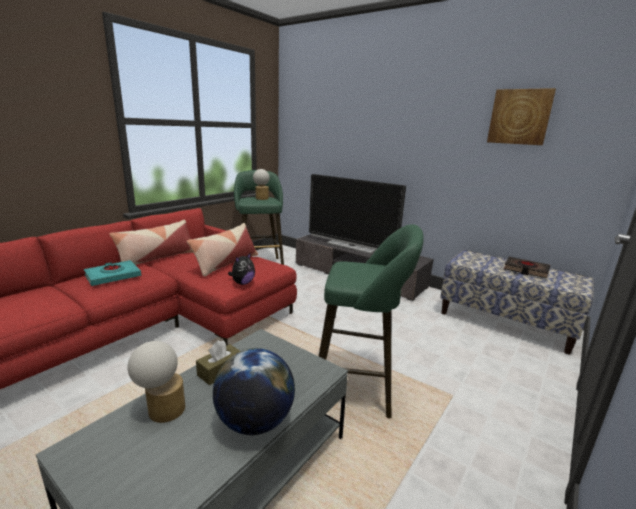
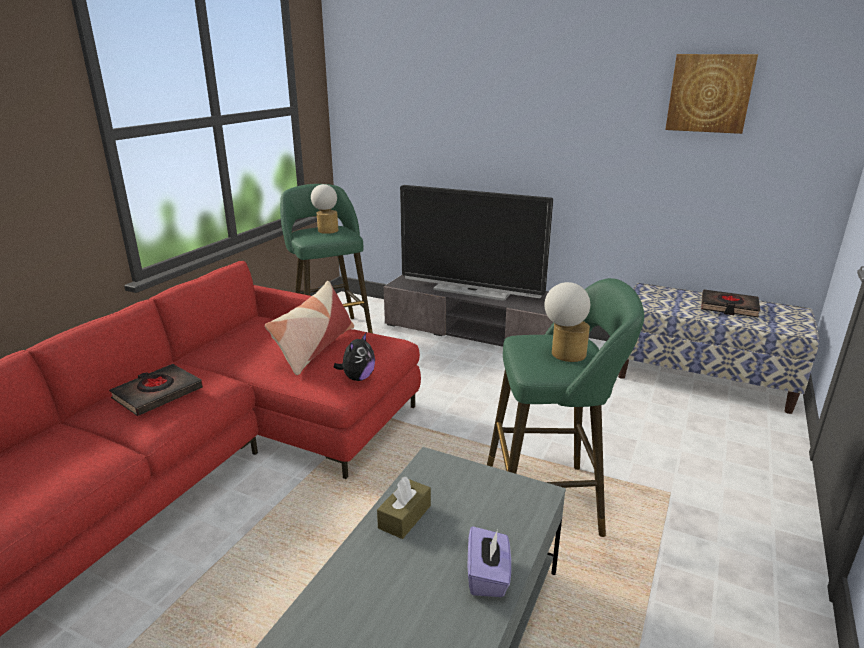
camera: 10 degrees left, 5 degrees up
(113, 276) = (157, 394): turquoise book -> black book
(157, 258) = (201, 352): pillow -> none
(161, 409) = (361, 583): table lamp -> table lamp (563, 354)
(255, 422) = (488, 576): globe -> purple tissue box

